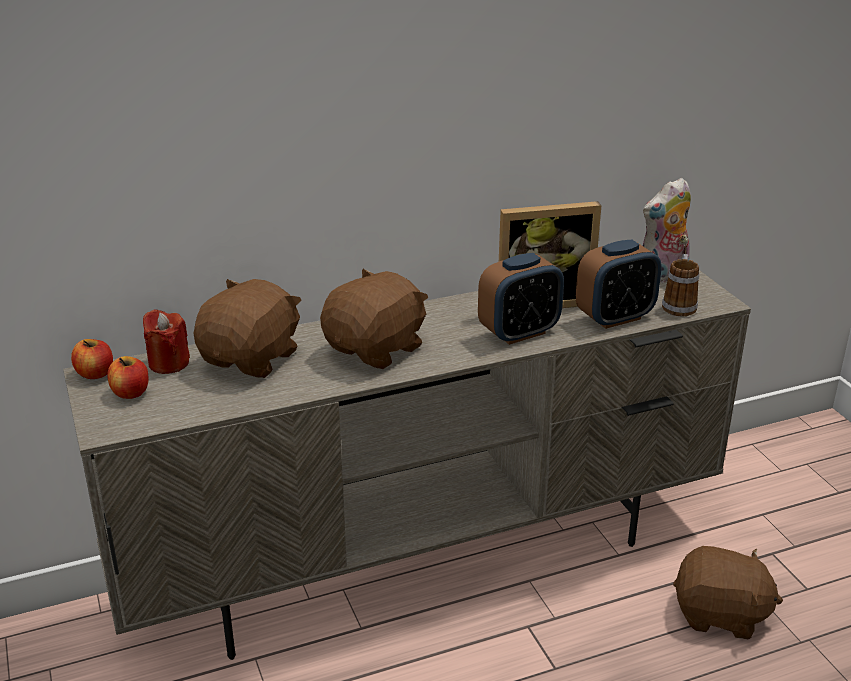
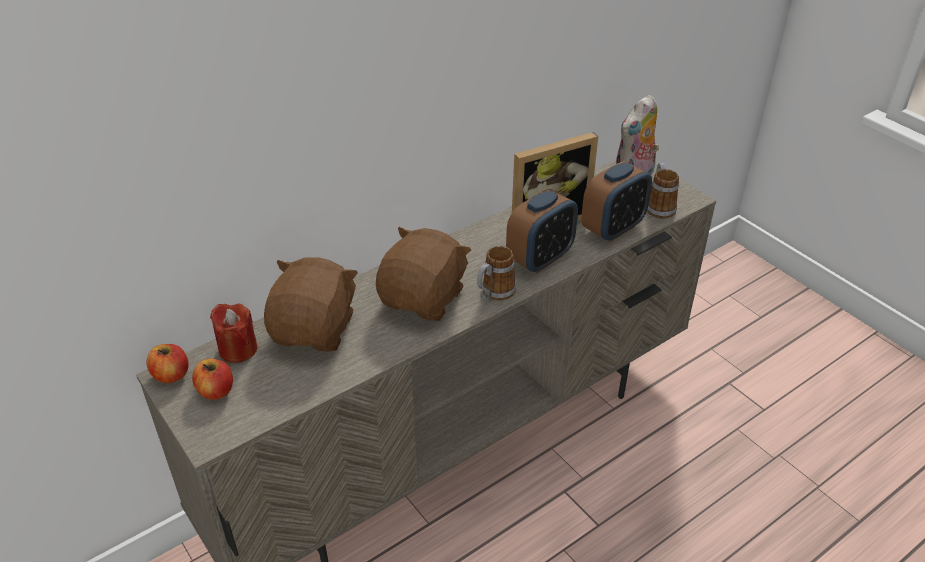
camera: 15 degrees left, 10 degrees up
(453, 355) = (494, 294): none -> mug
(720, 615) = (708, 447): brown plush toy -> none

